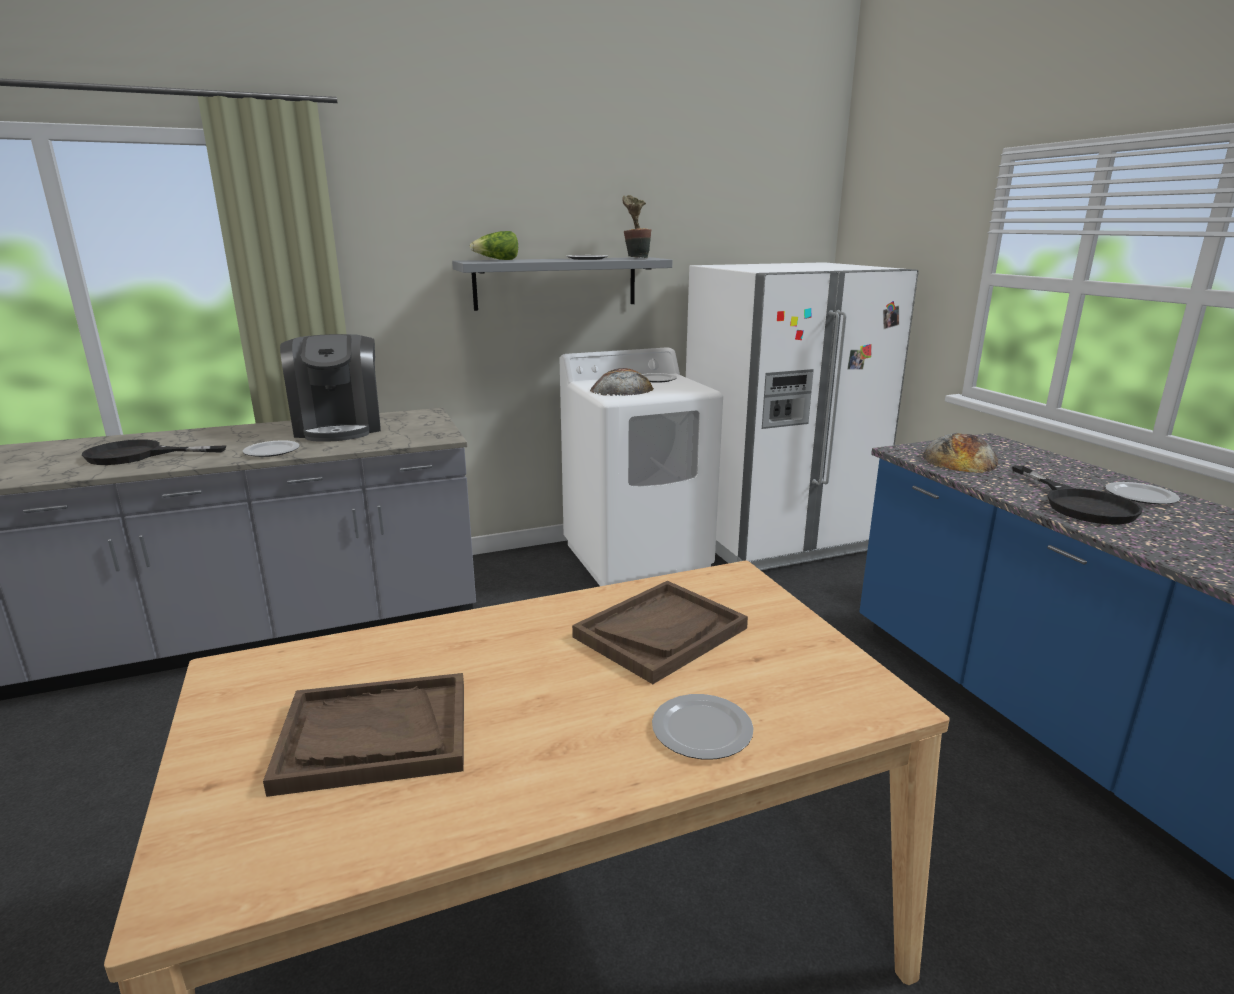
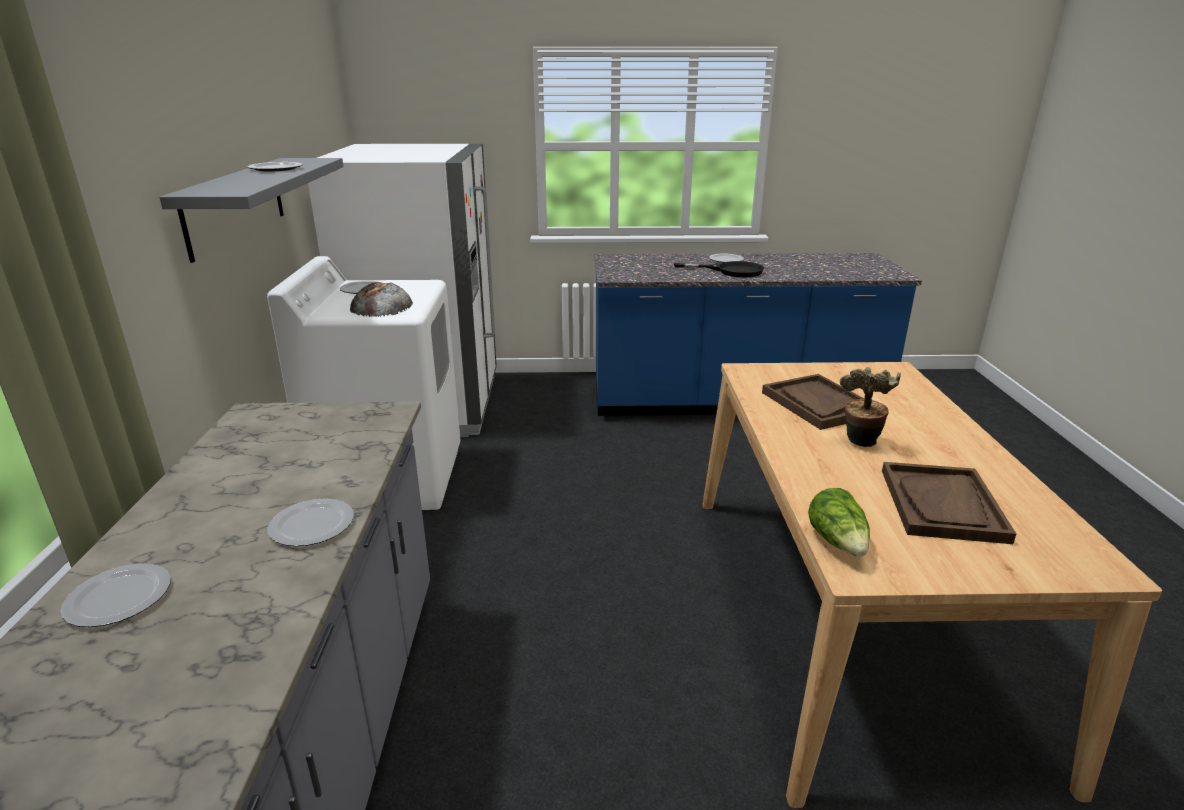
camera: 70 degrees left, 5 degrees up
(137, 455) = (162, 672): black frying pan -> none
(339, 427) = (243, 474): coffee machine -> none
(497, 260) = (213, 186): lettuce -> lettuce (838, 542)
(636, 258) = (301, 161): potted plant -> potted plant (860, 444)
(700, 731) = (925, 412): plate -> plate (119, 599)
(960, 459) = (641, 271): bread -> none

